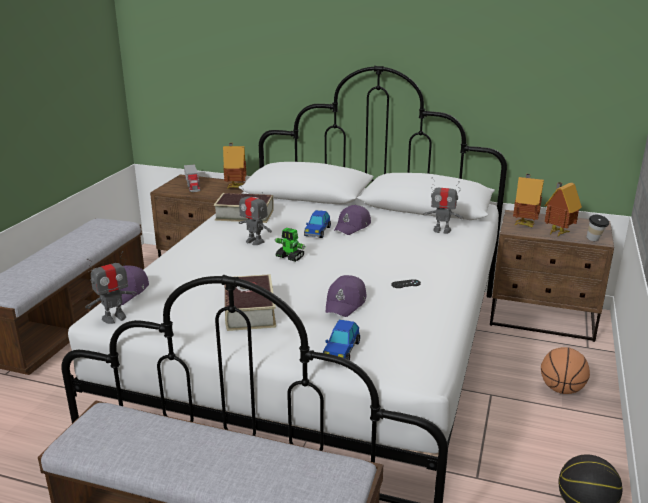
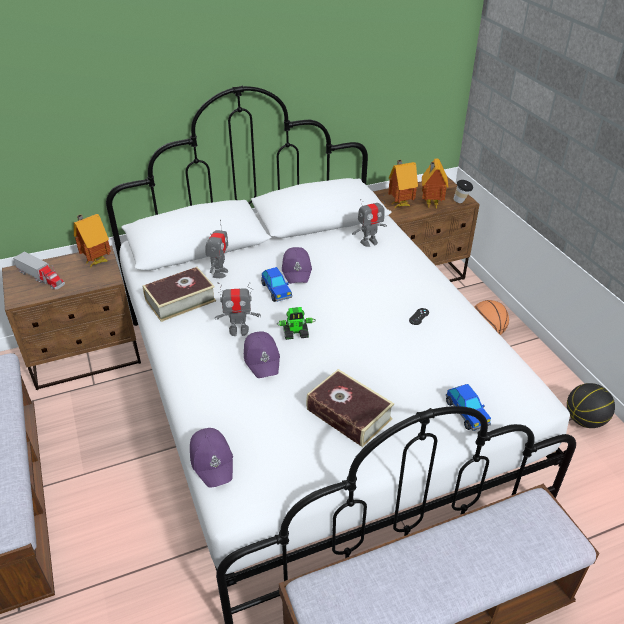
camera: 40 degrees left, 15 degrees up
(114, 318) = (248, 497): toy robot -> toy robot (219, 273)
(346, 303) = (406, 361): purple cap -> purple cap (262, 359)

